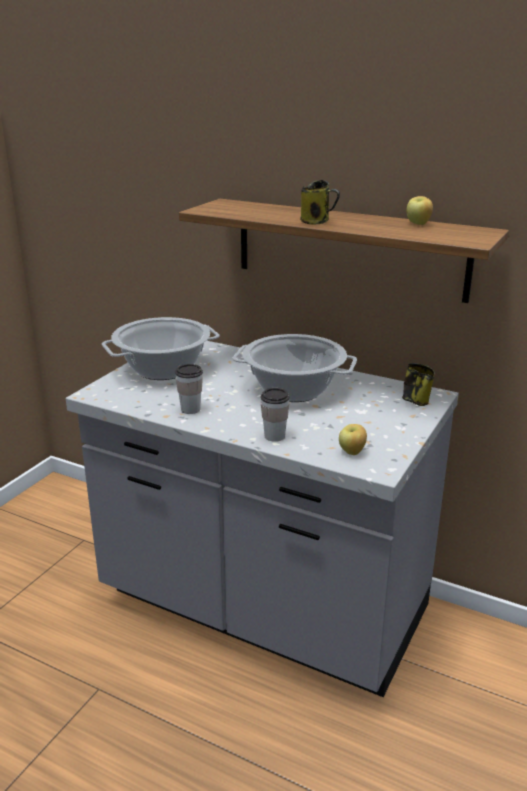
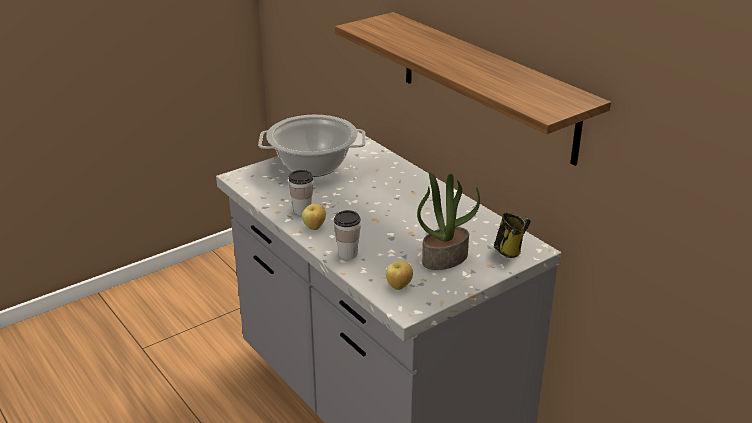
camera: 25 degrees right, 5 degrees up
(293, 390) = (405, 212): cooking pot -> none
(316, 222) = (437, 59): mug -> none
(368, 419) = (445, 258): none -> potted plant
(418, 224) = (529, 78): apple -> apple (314, 227)

